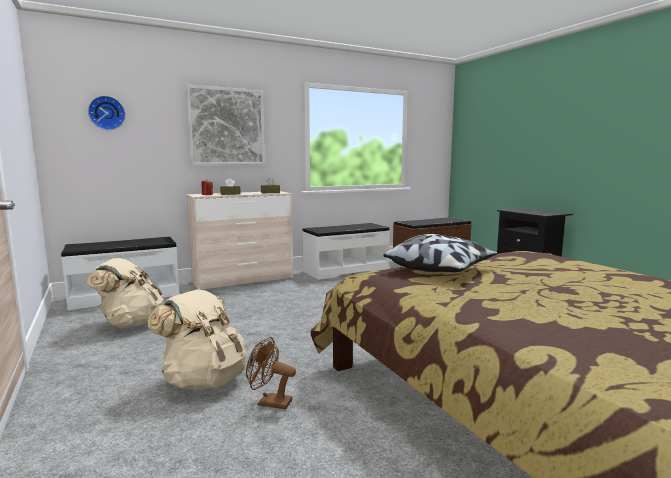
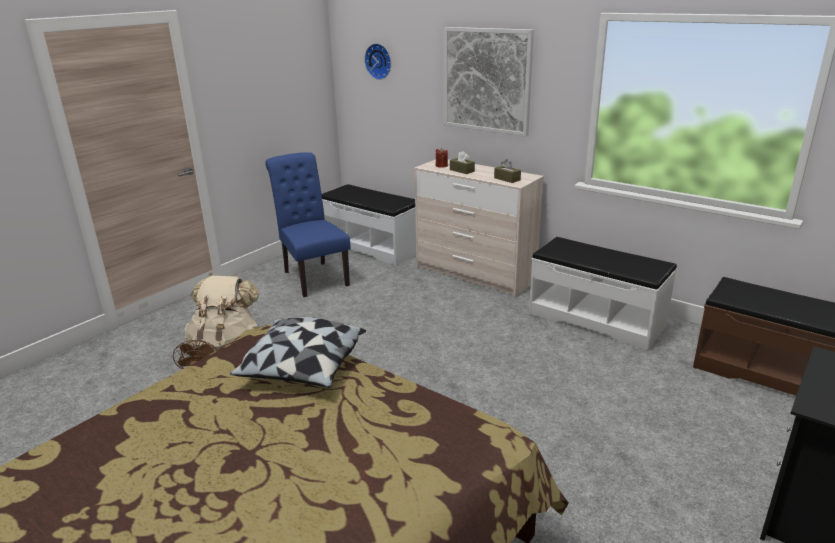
camera: 65 degrees right, 15 degrees up
(130, 323) = (313, 277): beige backpack -> blue chair

